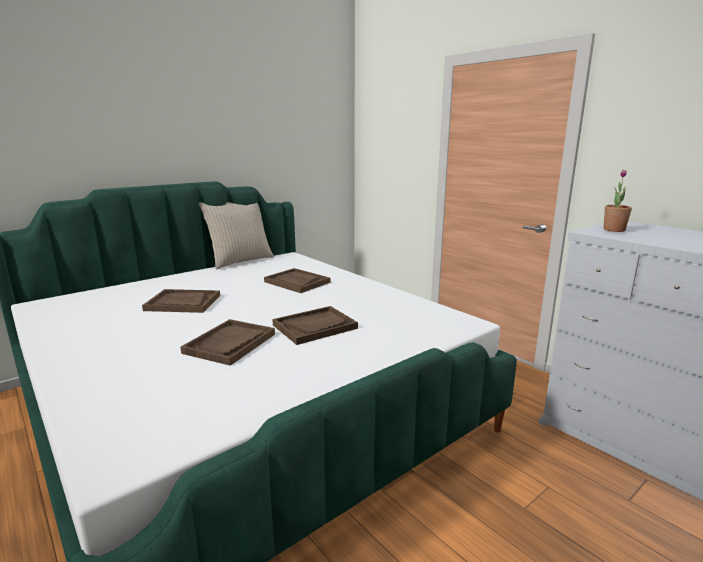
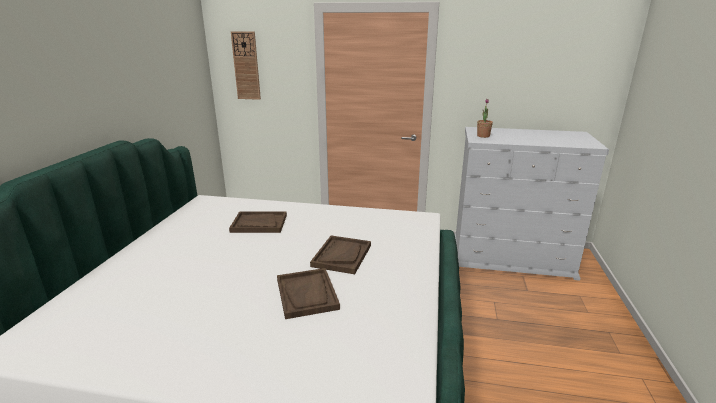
camera: 40 degrees left, 5 degrees up
(183, 303) = (192, 278): brown tray -> none
(240, 261) = (163, 219): beige pillow -> none
(381, 132) = (246, 66): none -> wall clock

